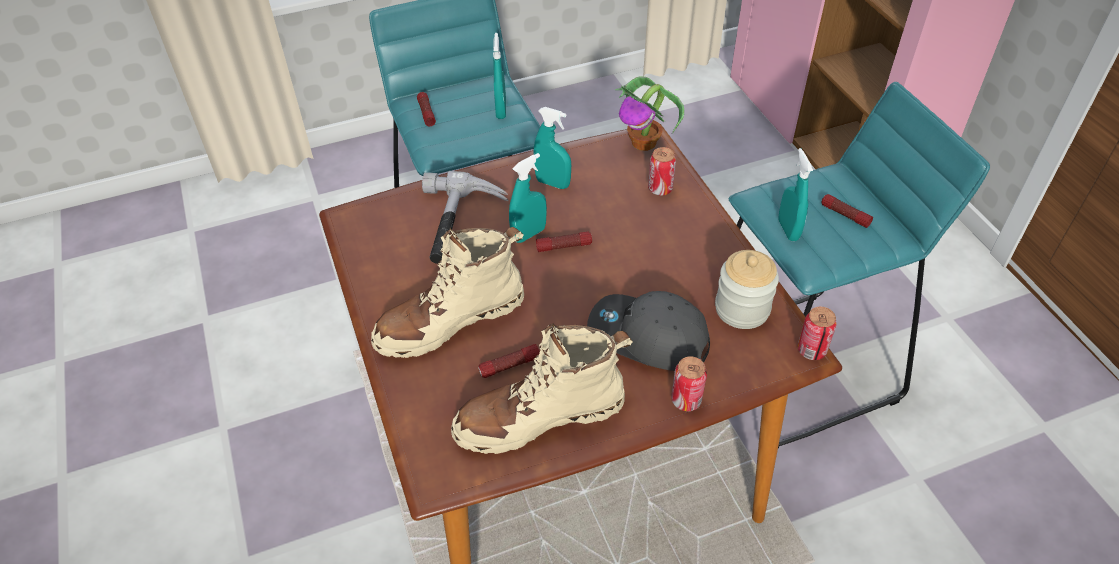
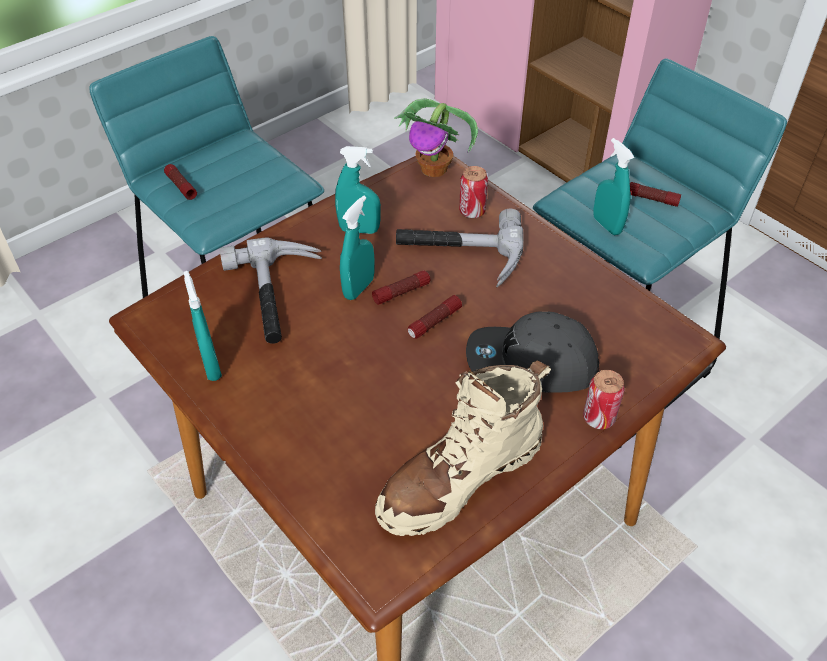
camera: 20 degrees left, 0 degrees up
(450, 321) = (316, 401): beige boot -> none
(501, 110) = (263, 167): turquoise spray bottle -> turquoise spray bottle (211, 366)
(509, 366) = (402, 432): flashlight -> flashlight (434, 322)
(629, 225) = (458, 255): none -> hammer
(742, 309) = (608, 312): jar -> none
(811, 350) = (692, 335): can -> none

